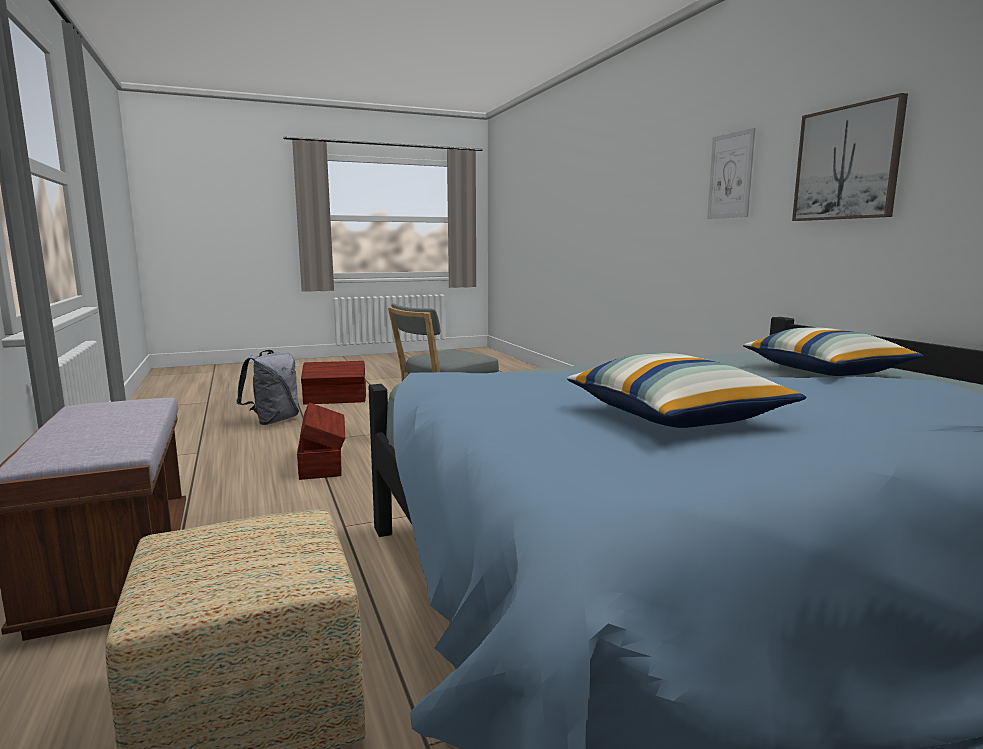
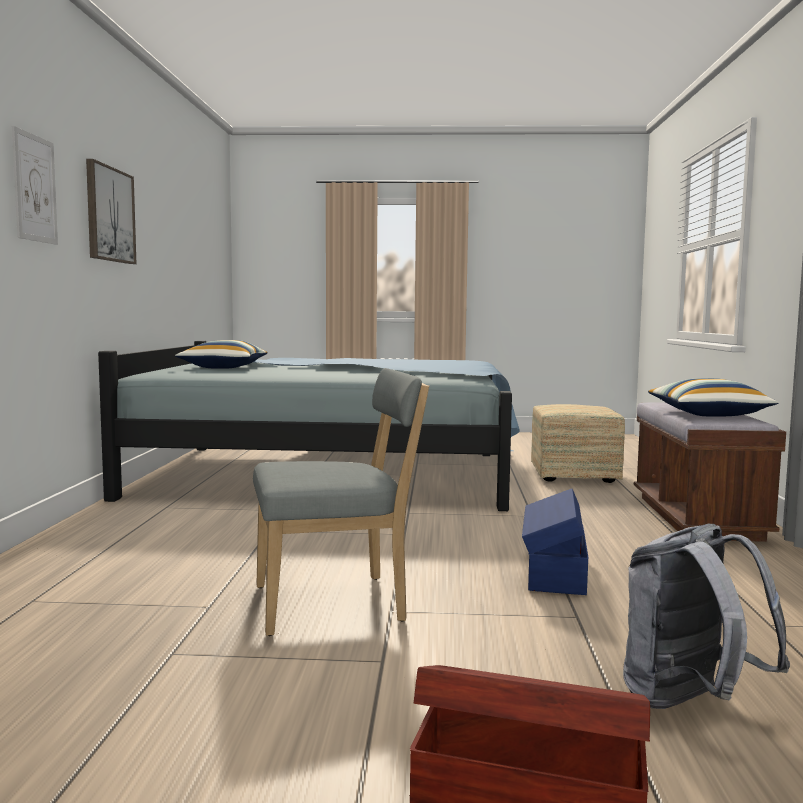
camera: 155 degrees left, 5 degrees down
(322, 463) = (554, 572): brown storage box -> blue storage box
(676, 417) = (397, 362): pillow -> pillow (708, 414)

